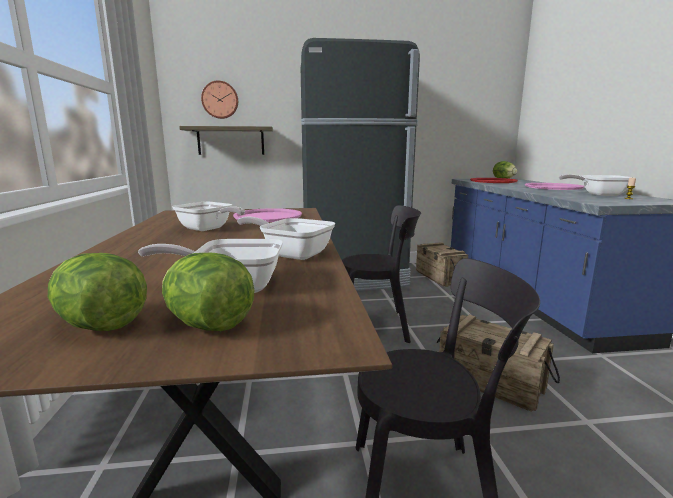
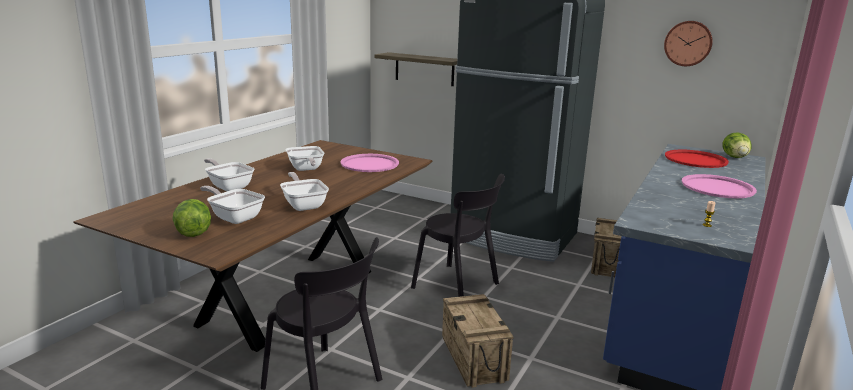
camera: 35 degrees right, 5 degrees up
(101, 325) = (164, 221): lettuce -> none
(220, 100) = (418, 28): wall clock -> wall clock (688, 43)
(598, 194) = (704, 211): frying pan -> frying pan (229, 186)

